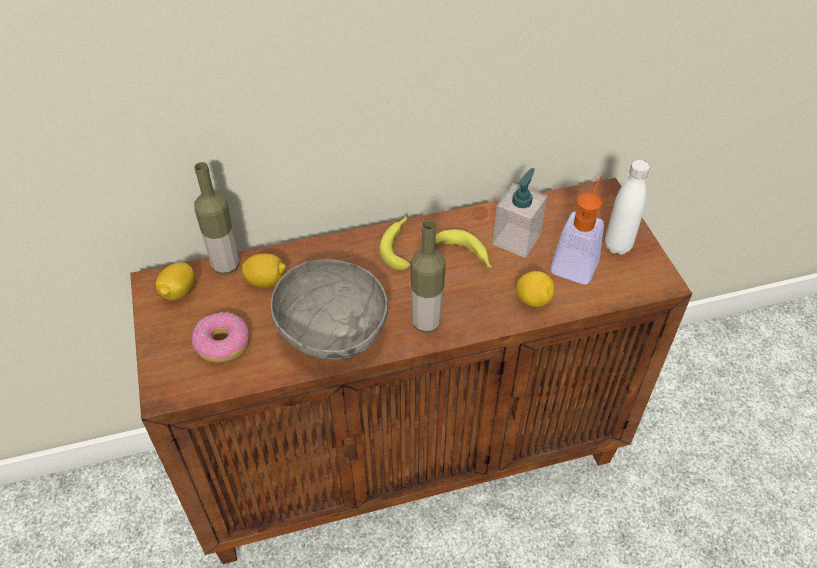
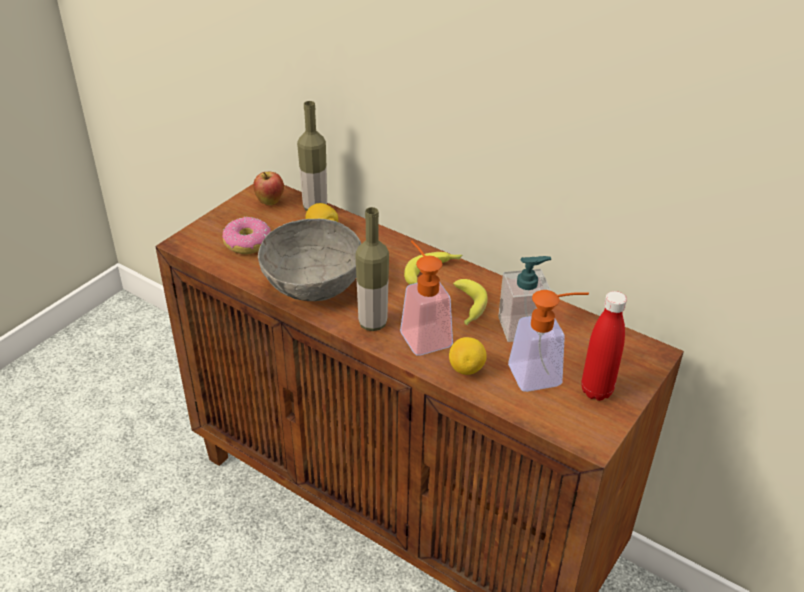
camera: 50 degrees right, 10 degrees down
(179, 292) = (270, 202): lemon -> apple
(469, 300) = (422, 334): none -> soap dispenser
(617, 246) = (596, 391): white bottle -> red bottle

